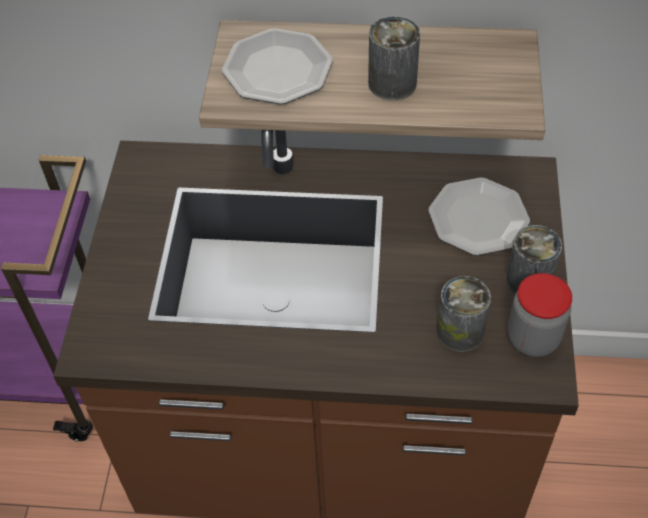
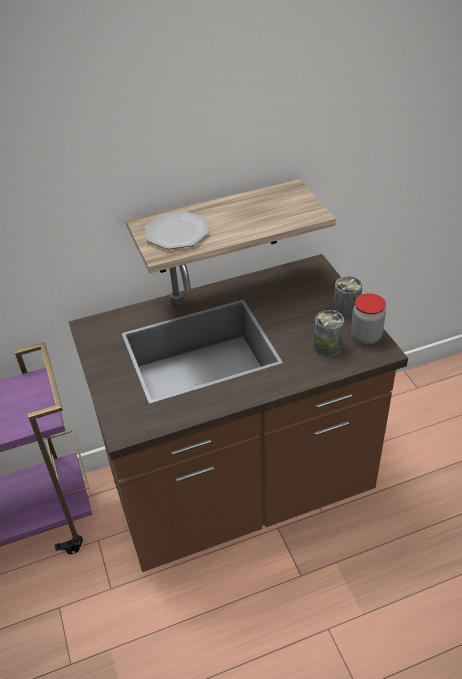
camera: 25 degrees left, 10 degrees down
(392, 83) = (244, 221): can -> none
(477, 219) = (301, 293): plate -> none

